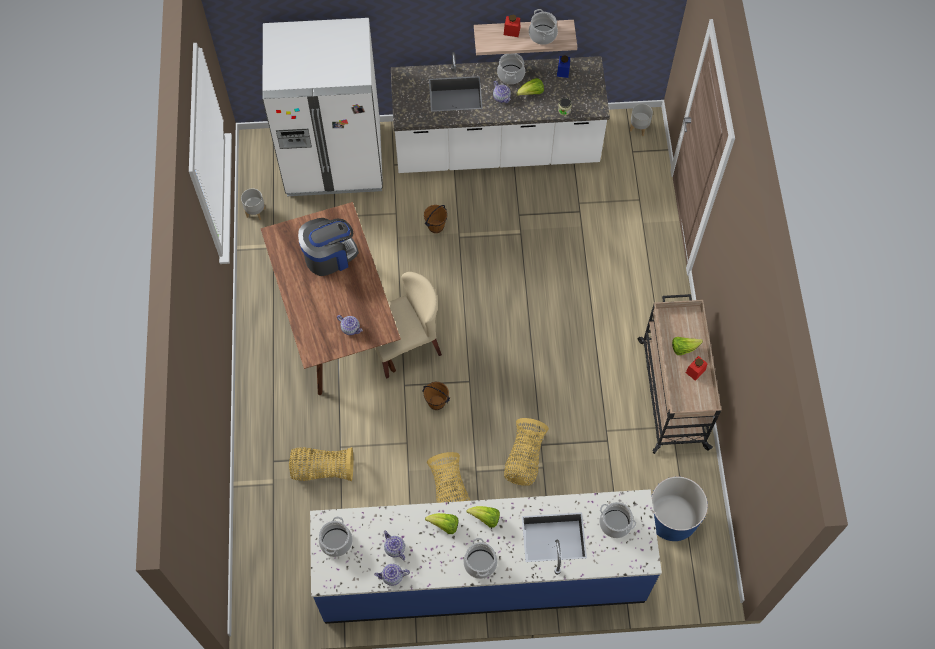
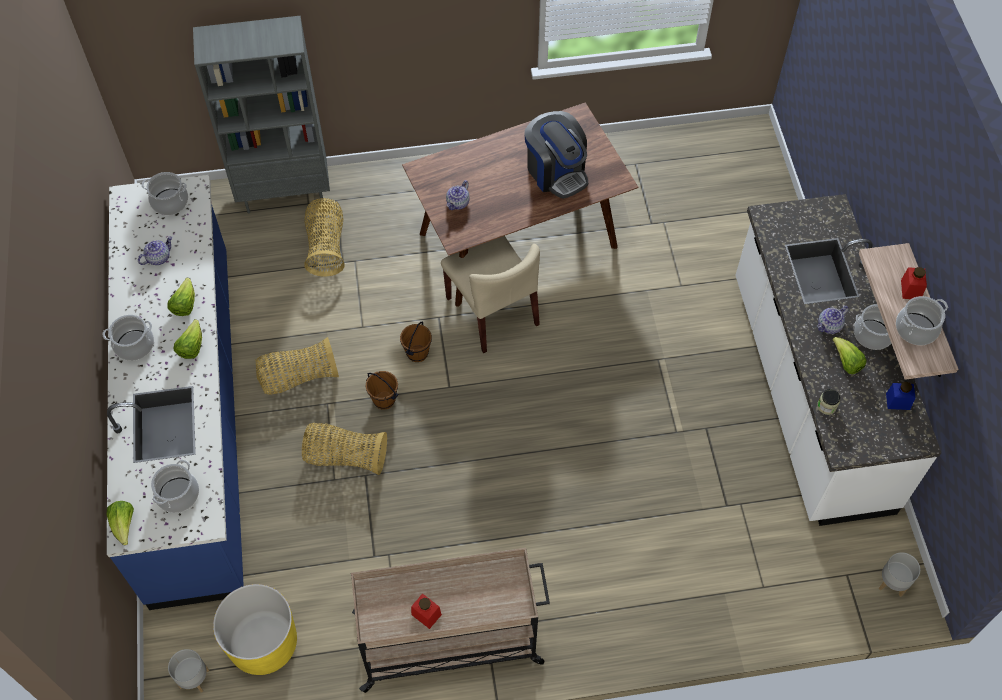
camera: 85 degrees right, 5 degrees down
(255, 212) = (654, 144): grey planter -> grey planter (193, 678)
(258, 503) = (285, 193): none -> grey bookcase
(334, 161) = (745, 212): white fridge -> none
(392, 577) = (124, 258): teapot -> none
(435, 226) = (669, 331): brown bucket -> brown bucket (384, 400)
(672, 518) = (263, 643): blue planter -> yellow planter
(684, 348) = (462, 598): lettuce -> lettuce (124, 526)

